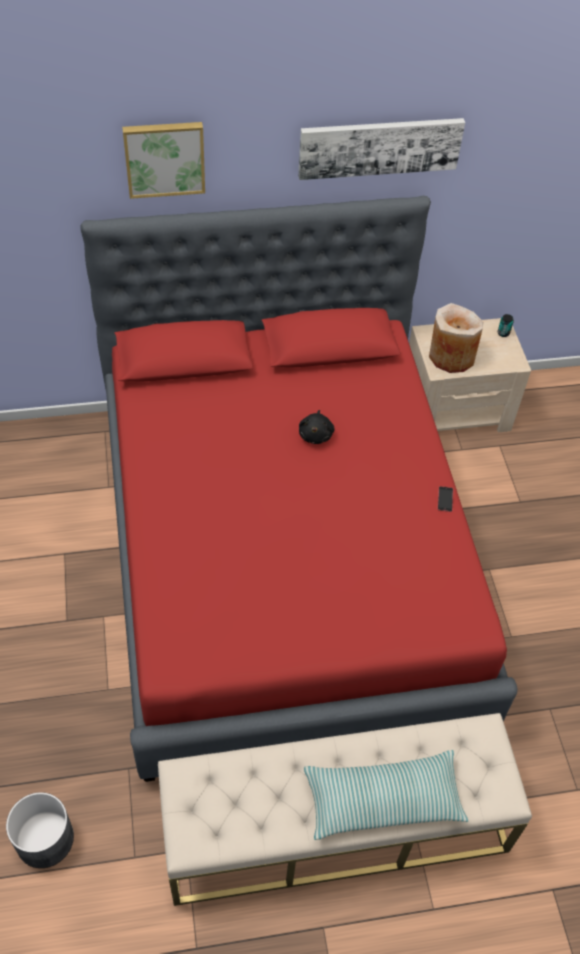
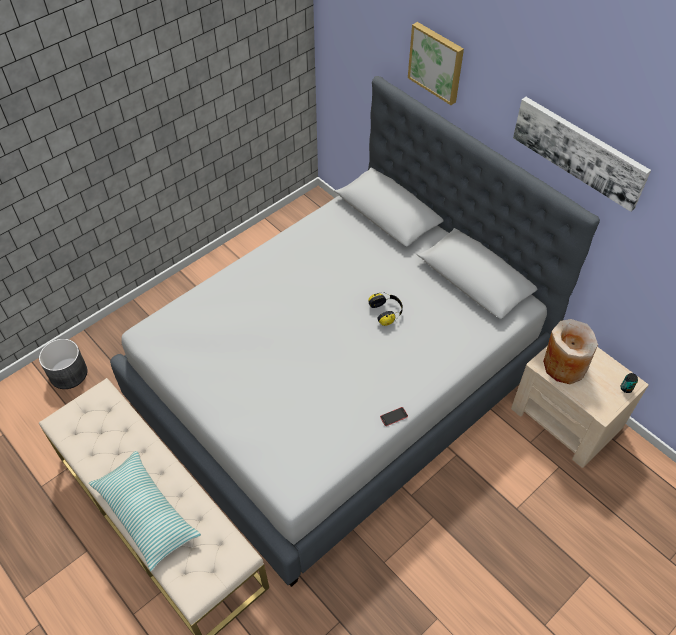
camera: 60 degrees right, 0 degrees up
(285, 558) = (339, 383): red bed -> grey bed
(316, 434) = (386, 312): black plush toy -> headphones

